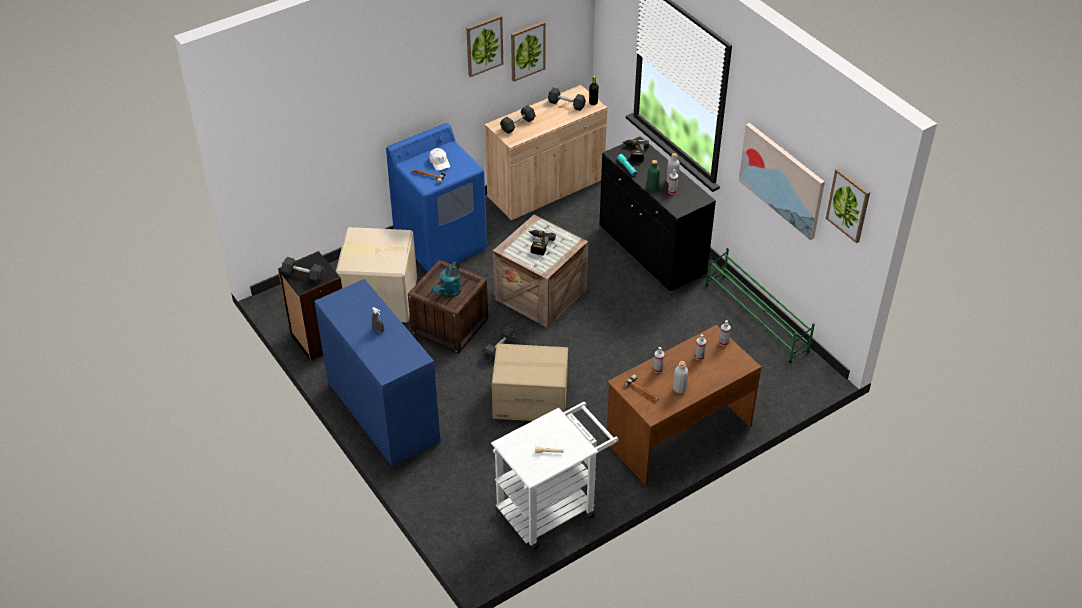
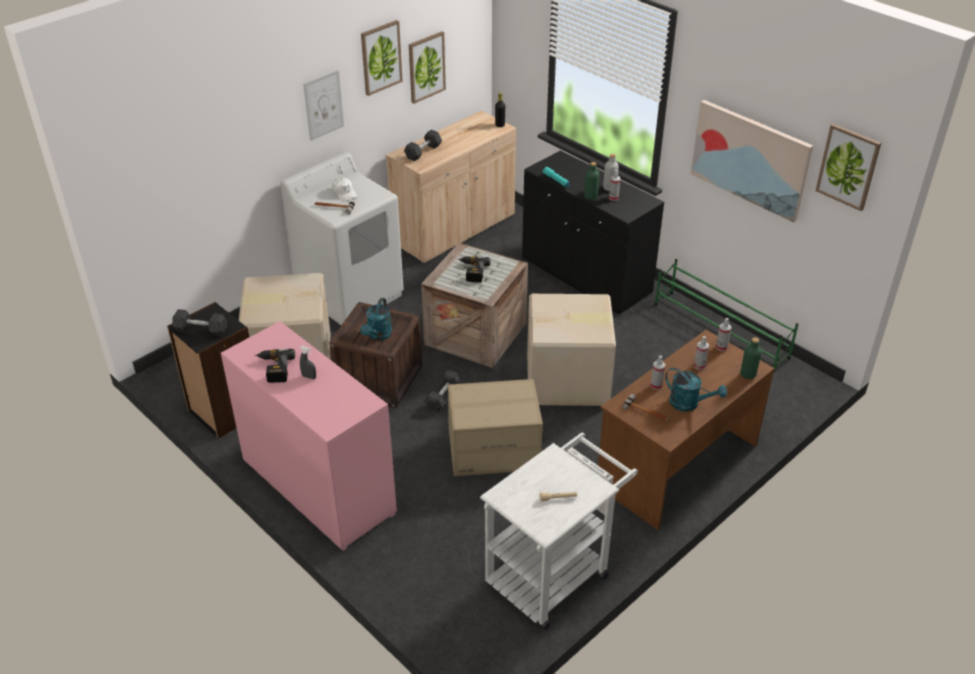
camera: 10 degrees left, 5 degrees down
(383, 413) = (318, 487): blue dresser -> pink dresser
(429, 85) = (323, 105): none -> picture
(441, 243) = (350, 294): blue washing machine -> white washing machine
(566, 104) = (471, 129): grey dumbbell -> none
(609, 347) = (568, 380): none -> cardboard box
(634, 153) = (559, 166): power drill -> power drill (274, 369)
(679, 389) = (689, 404): grey bottle -> turquoise watering can
(737, 369) = (748, 374): none -> green bottle

